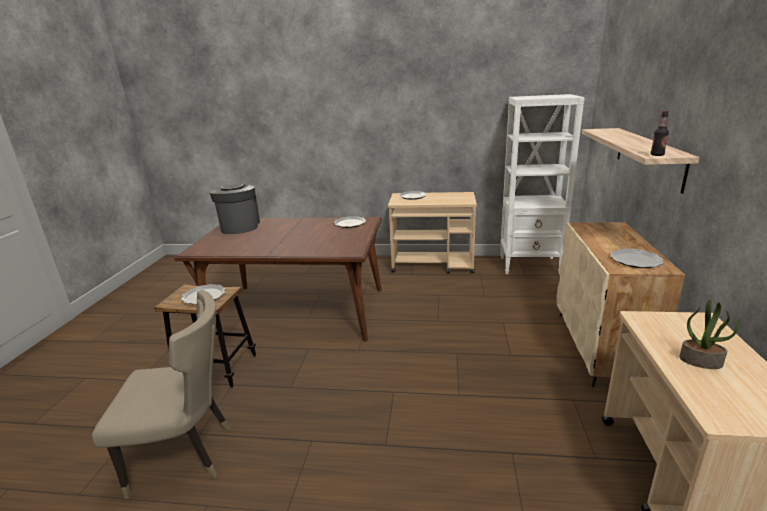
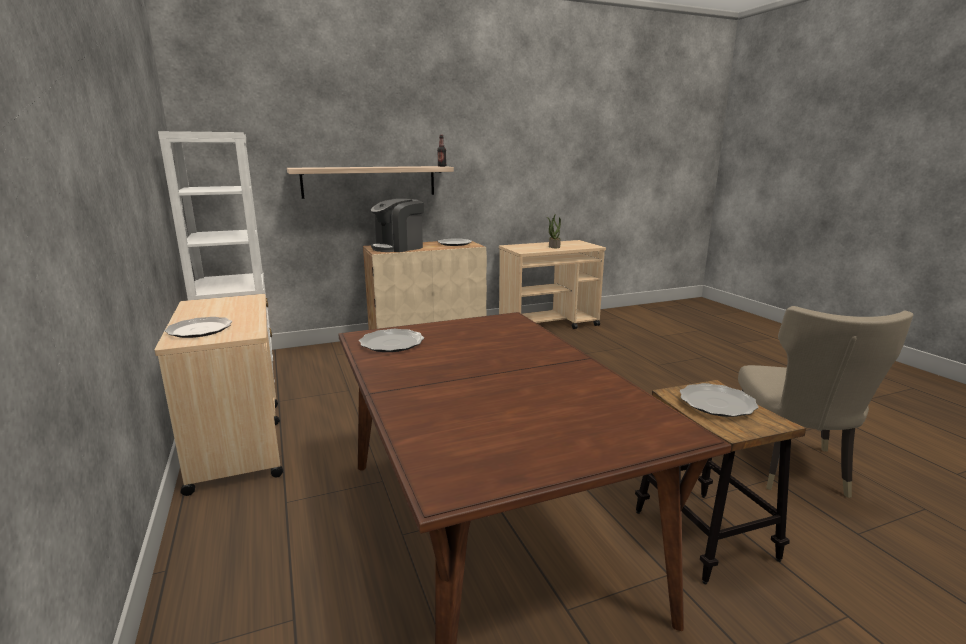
camera: 120 degrees left, 5 degrees down
(187, 455) = (792, 470): beige chair -> beige chair turned 135 degrees counterclockwise
(239, 226) = (488, 450): coffee machine -> coffee machine (399, 247)

